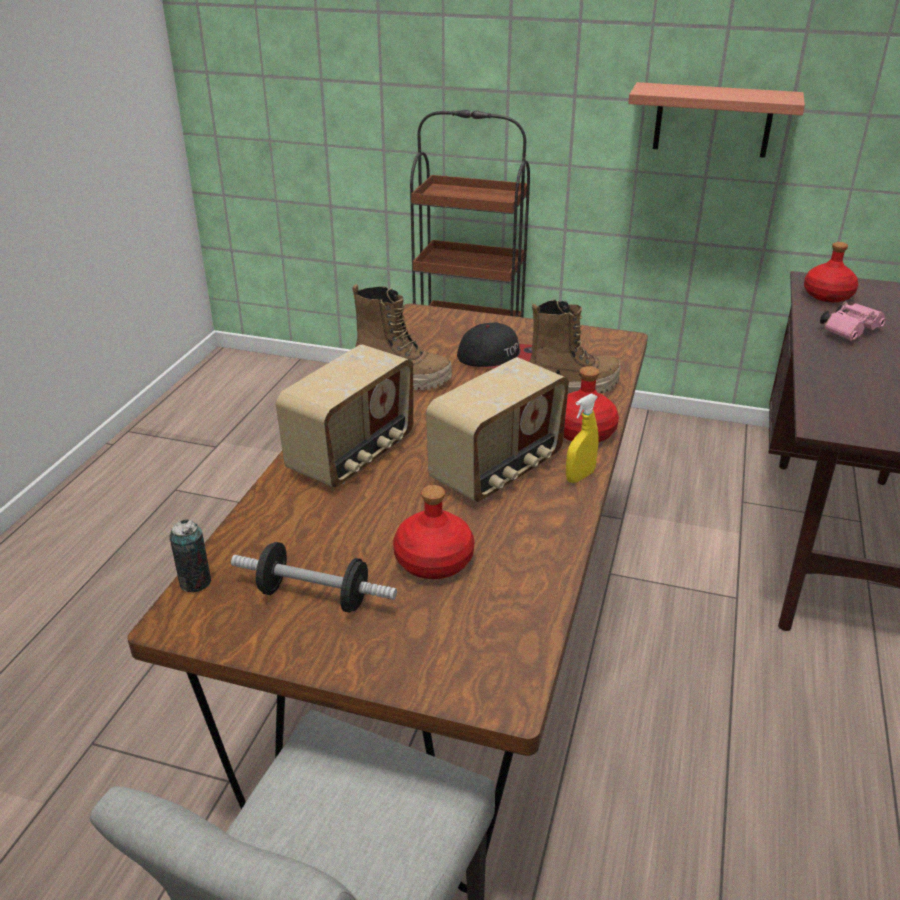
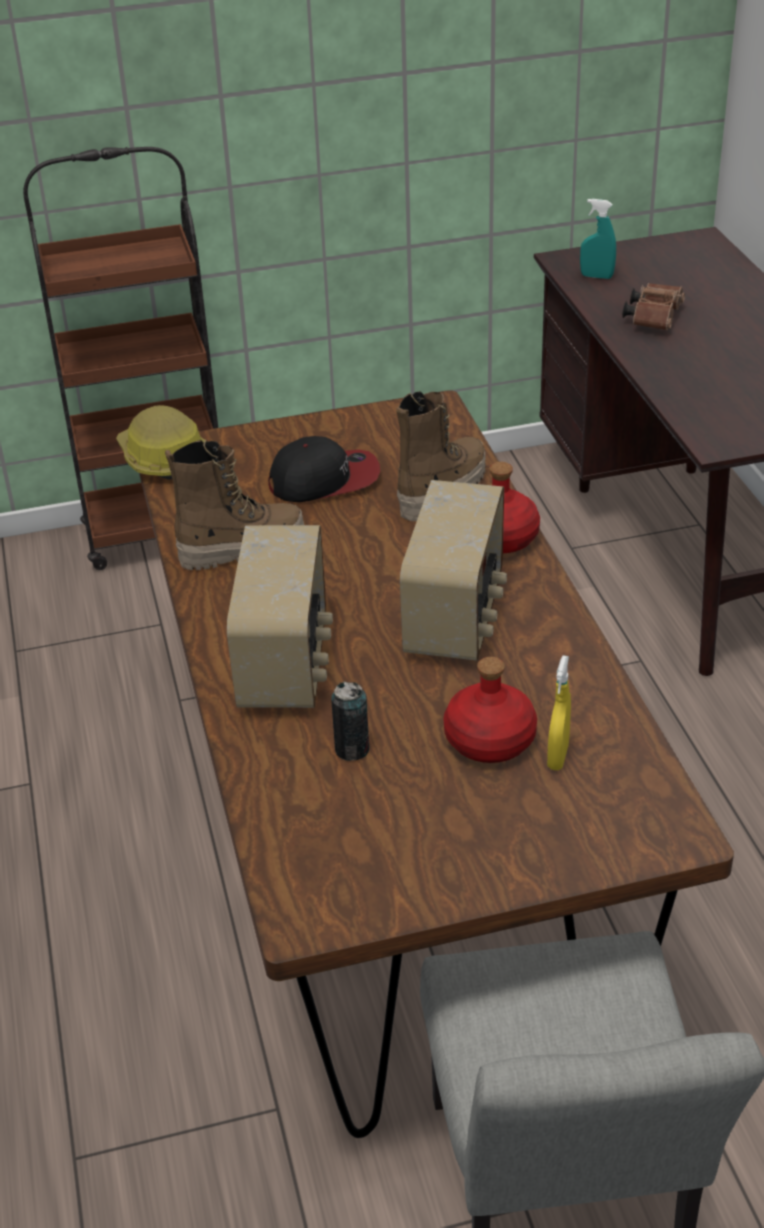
camera: 30 degrees left, 5 degrees up
(195, 582) = (273, 874): can -> can (352, 749)
(314, 596) = (412, 829): dumbbell -> none
(412, 316) = (162, 459): none -> hard hat
(580, 476) = (542, 590): yellow spray bottle -> yellow spray bottle (558, 756)
(713, 120) = (405, 93): shelf -> none
(827, 295) = (596, 276): red bottle -> turquoise spray bottle
(850, 331) = (654, 318): pink binoculars -> brown binoculars

